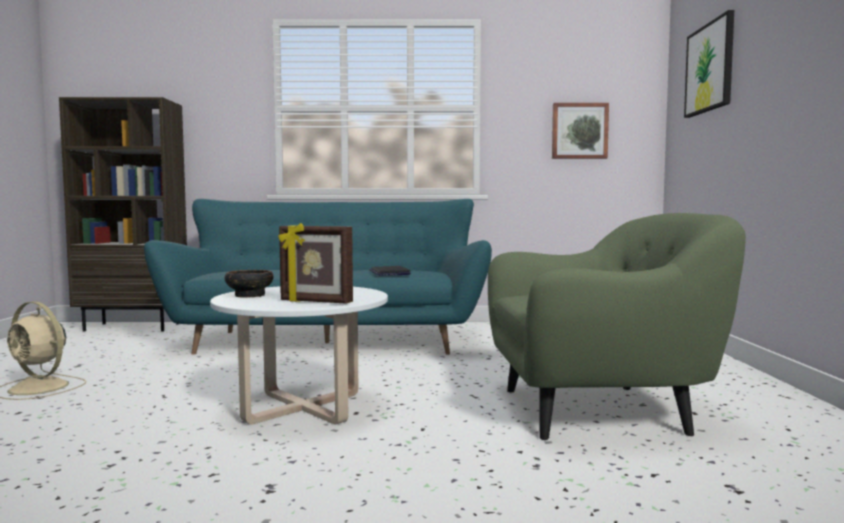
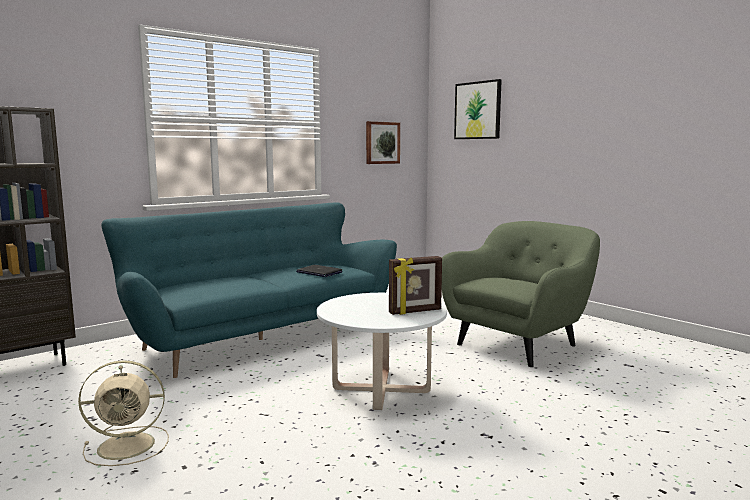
camera: 40 degrees left, 5 degrees up
(249, 295) = (351, 315): bowl -> none

